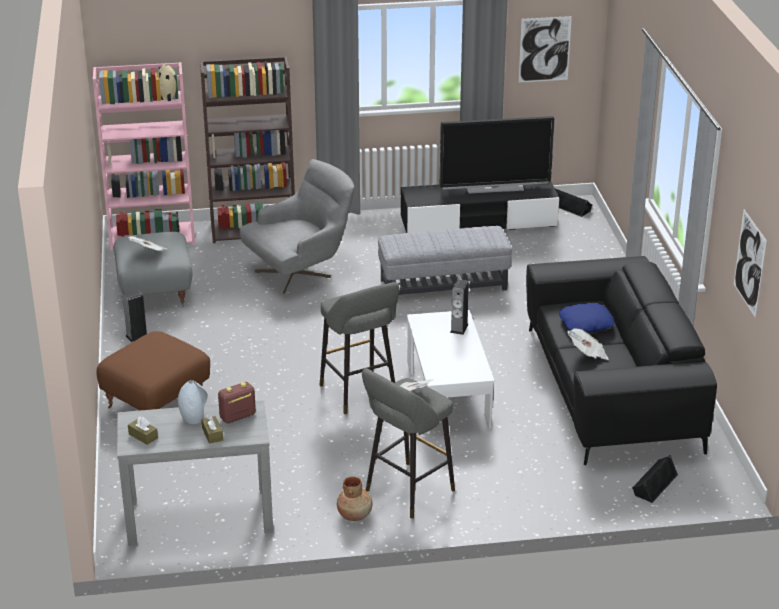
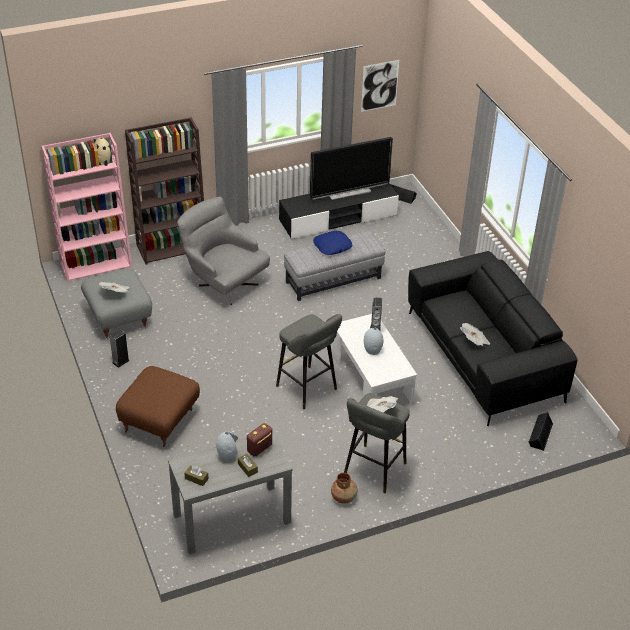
camera: 15 degrees left, 10 degrees up
(301, 271) = (223, 282): grey armchair -> grey armchair turned 90 degrees counterclockwise
(446, 348) = (373, 350): none -> grey vase
(586, 323) = (463, 313): blue pillow -> blue pillow (332, 246)
(749, 263) = (600, 276): picture -> none

